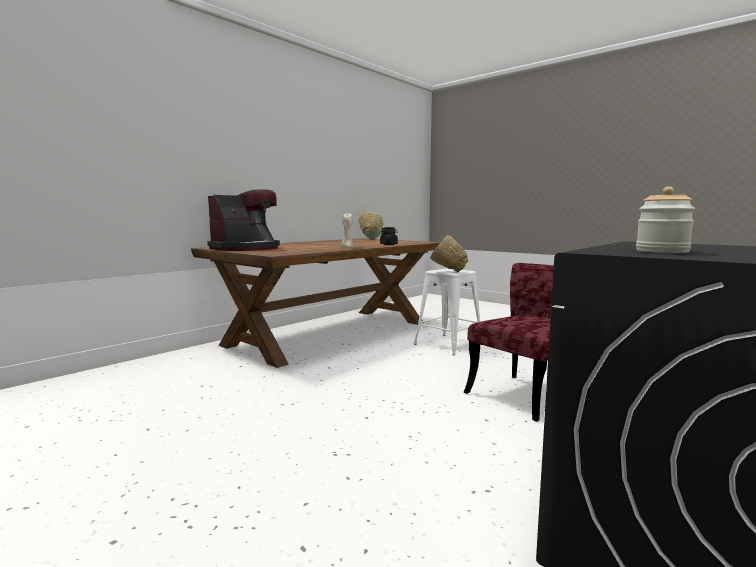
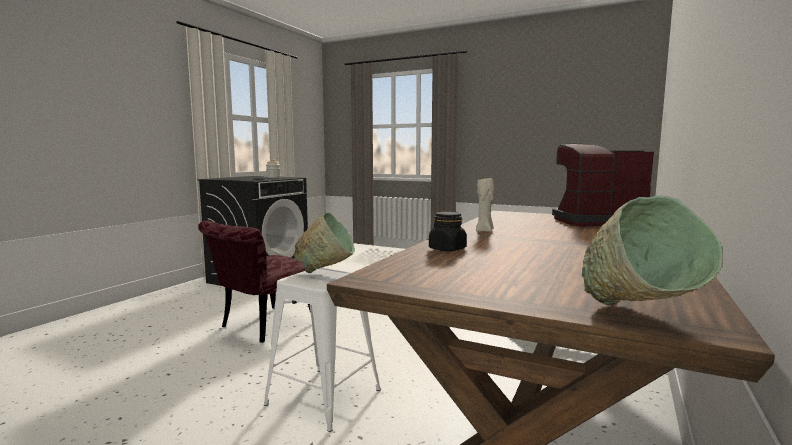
camera: 165 degrees right, 0 degrees up
(246, 248) = (595, 221): coffee machine -> coffee machine turned 60 degrees clockwise

